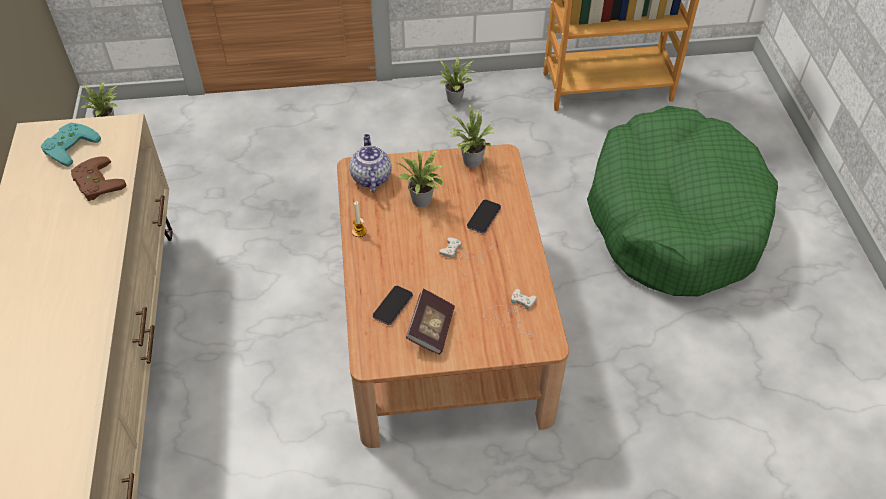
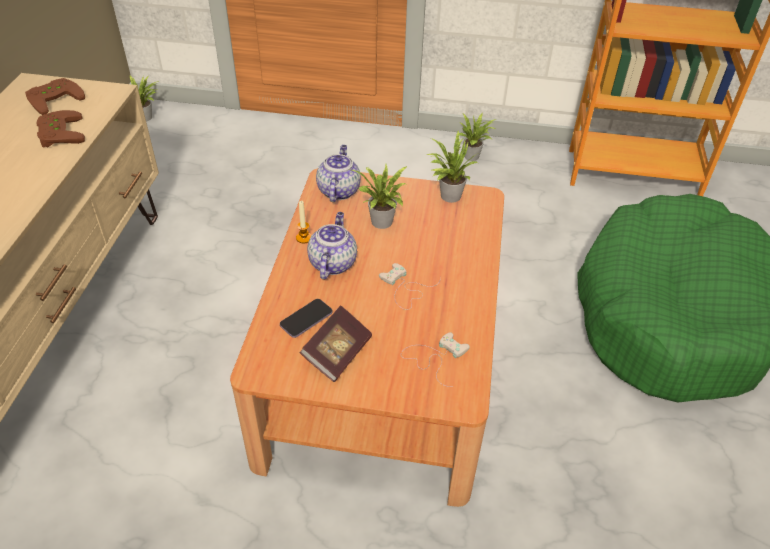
camera: 15 degrees right, 5 degrees down
(69, 145) = (54, 98): turquoise game controller -> brown game controller
(394, 249) = (332, 263): none -> teapot
(484, 217) = (441, 252): phone -> none

